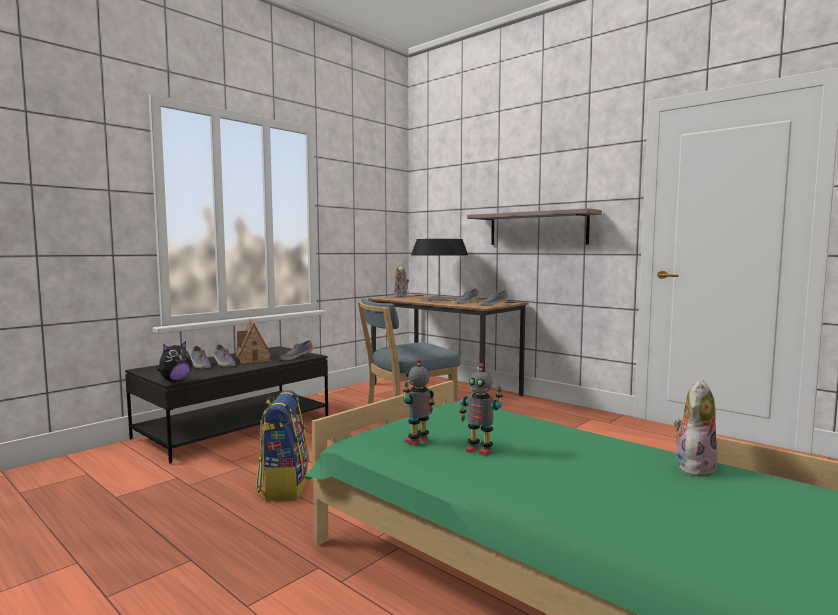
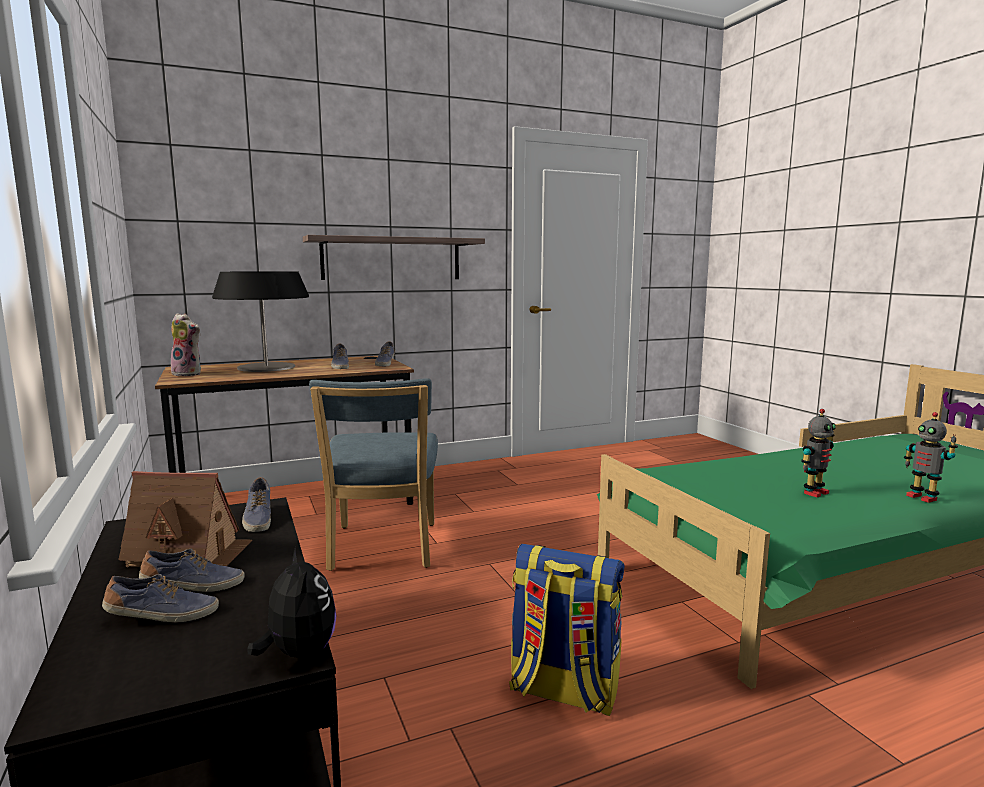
camera: 65 degrees left, 5 degrees up
(418, 441) = (786, 509): toy robot -> toy robot (922, 497)
(693, 467) = (843, 449): plush toy -> none

